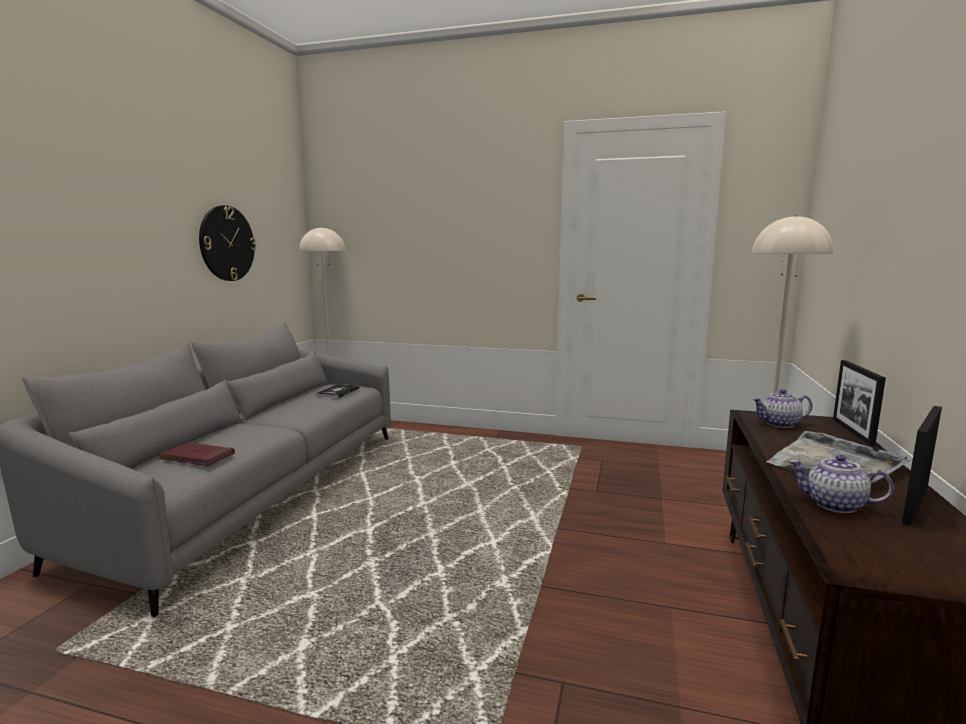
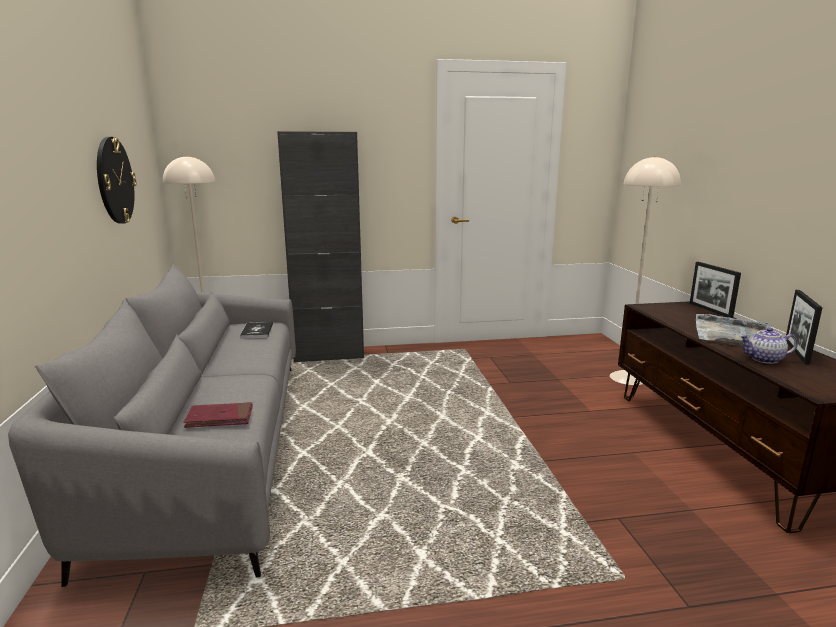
camera: 25 degrees left, 5 degrees up
(437, 431) = (329, 355): none -> black cabinet
(779, 424) = (667, 311): teapot -> none

